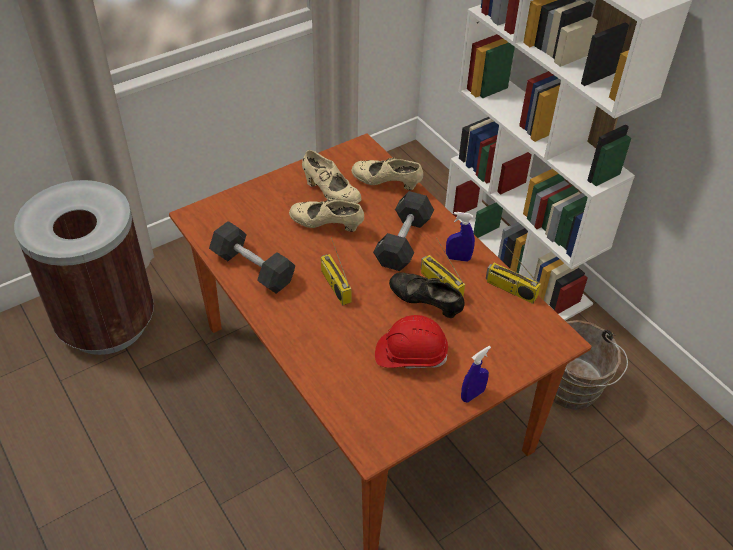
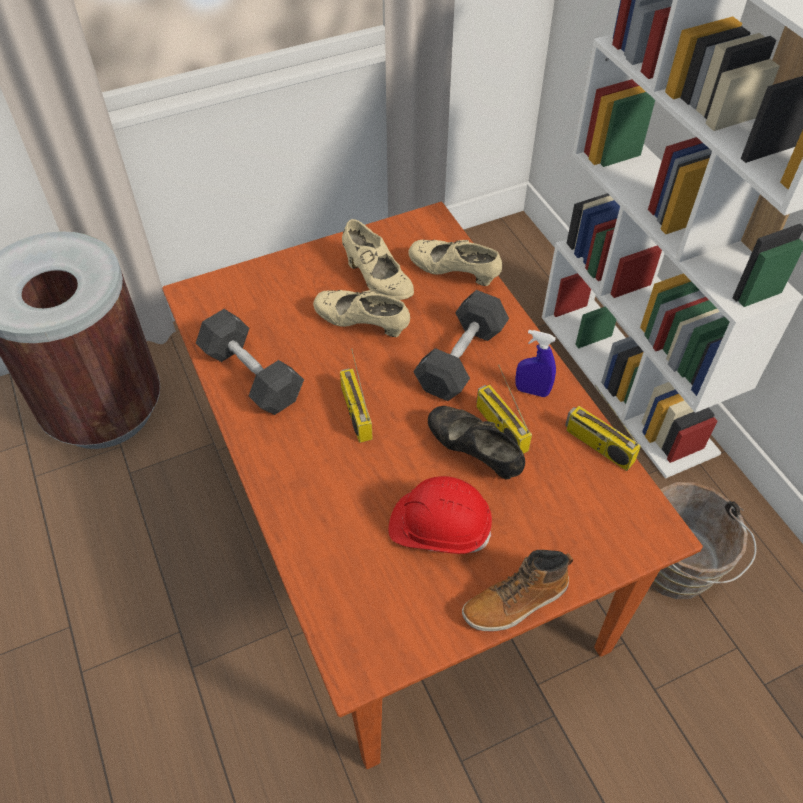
camera: 10 degrees right, 5 degrees up
(472, 395) = (516, 602): blue spray bottle -> boot

